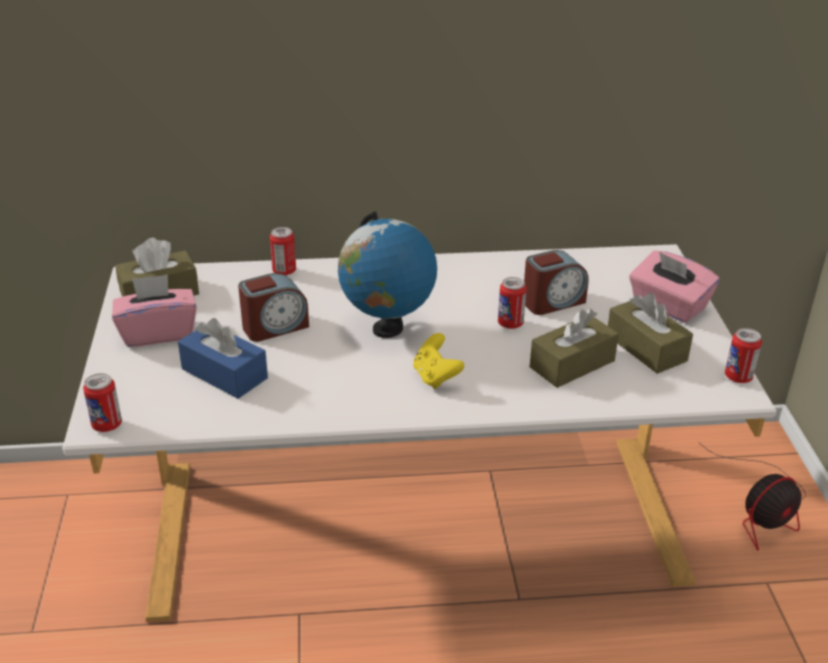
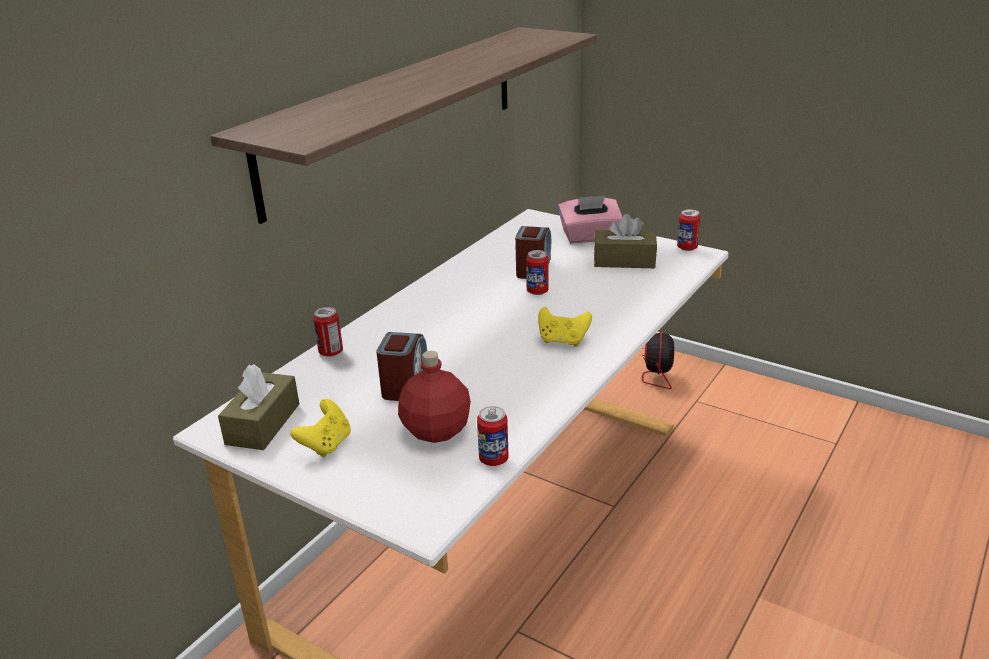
camera: 50 degrees left, 5 degrees down
(107, 425) = (431, 518): can -> can (493, 459)
(158, 332) = (326, 445): pink tissue box -> yellow game controller
(224, 374) = (437, 430): blue tissue box -> red bottle
(387, 329) = (478, 338): globe -> none
(462, 75) = (397, 114): none -> shelf
(572, 364) = (610, 289): brown tissue box -> none

